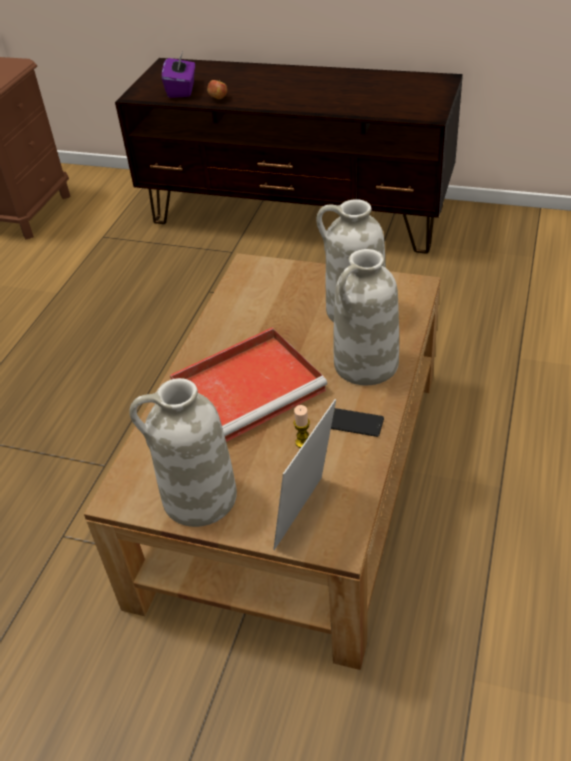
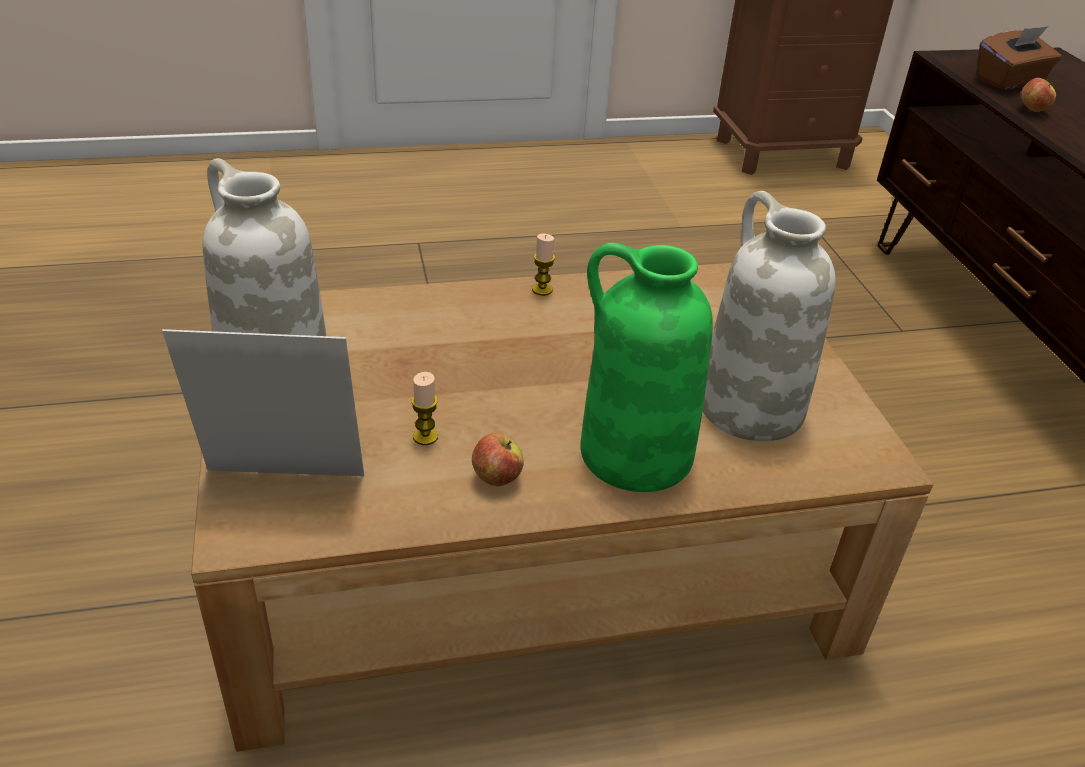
camera: 55 degrees right, 5 degrees down
(182, 90) = (1010, 81): purple tissue box -> brown tissue box
(198, 350) = (542, 290): none -> candle
(250, 387) = (504, 355): red tray -> none
(354, 423) = (496, 477): phone -> apple
(366, 365) = (634, 454): white vase -> green vase

